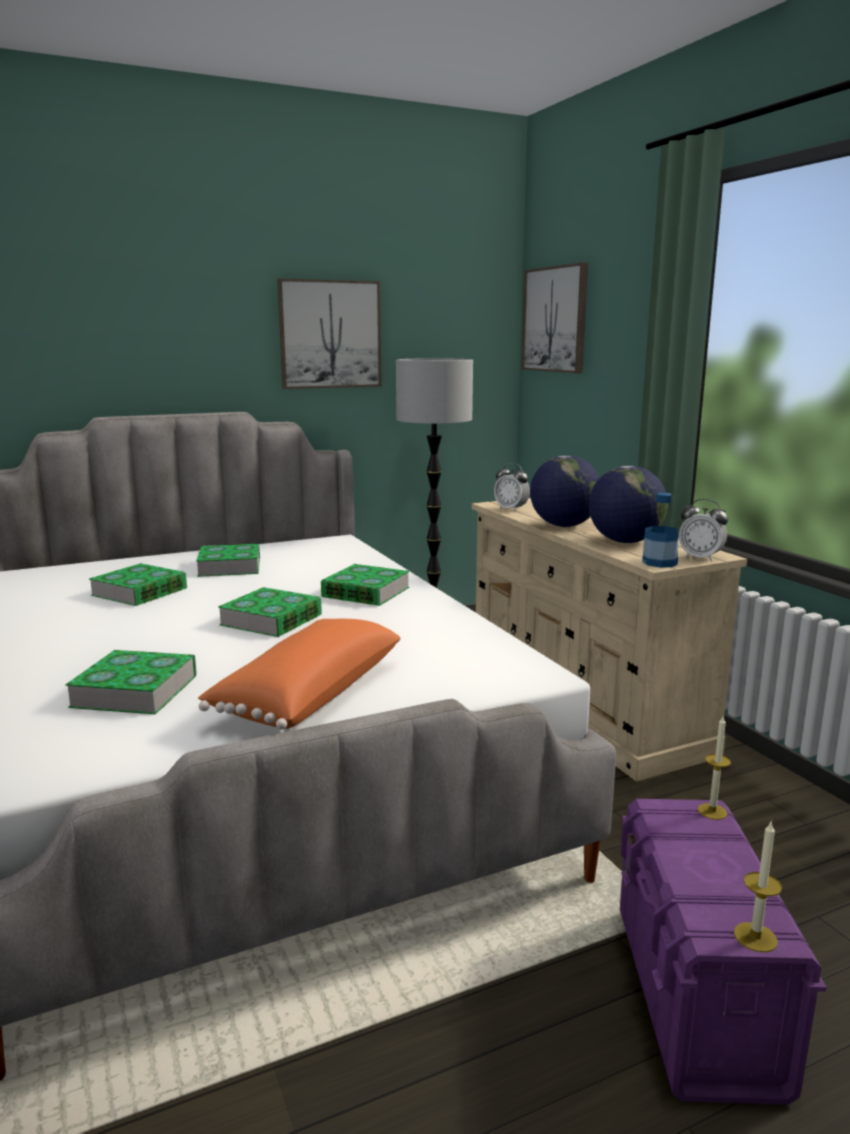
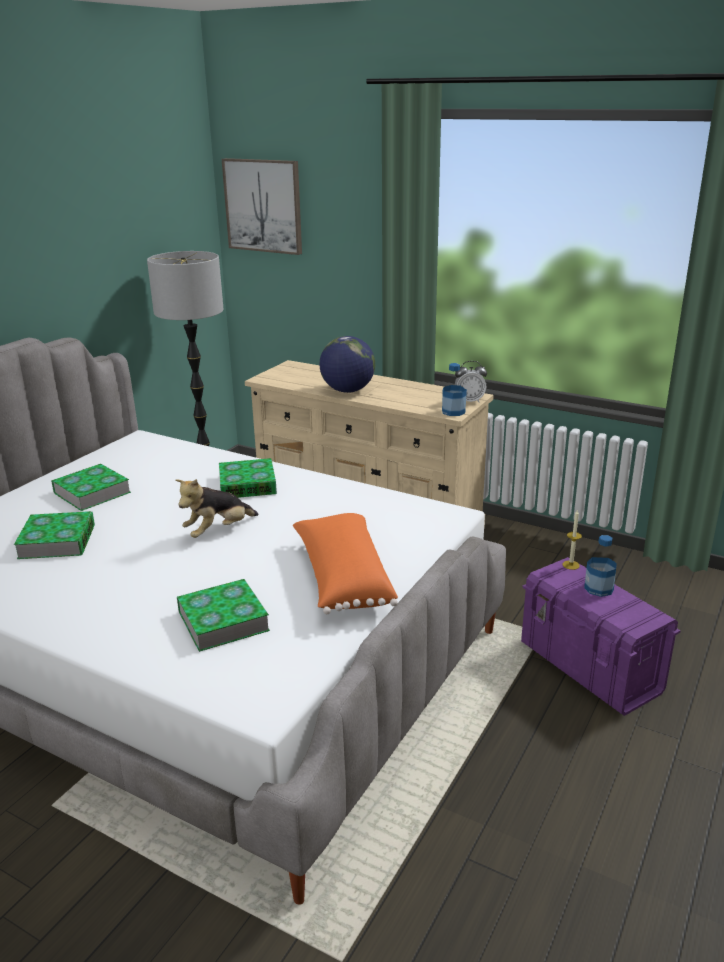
camera: 35 degrees left, 10 degrees up
(271, 620) = (218, 531): book -> plush toy
(330, 334) = (82, 245): picture -> none
(511, 509) = (286, 381): alarm clock -> none
(625, 542) = (408, 397): globe -> none
(720, 857) = (599, 588): none -> bottle
(755, 937) = (648, 620): candle -> none

